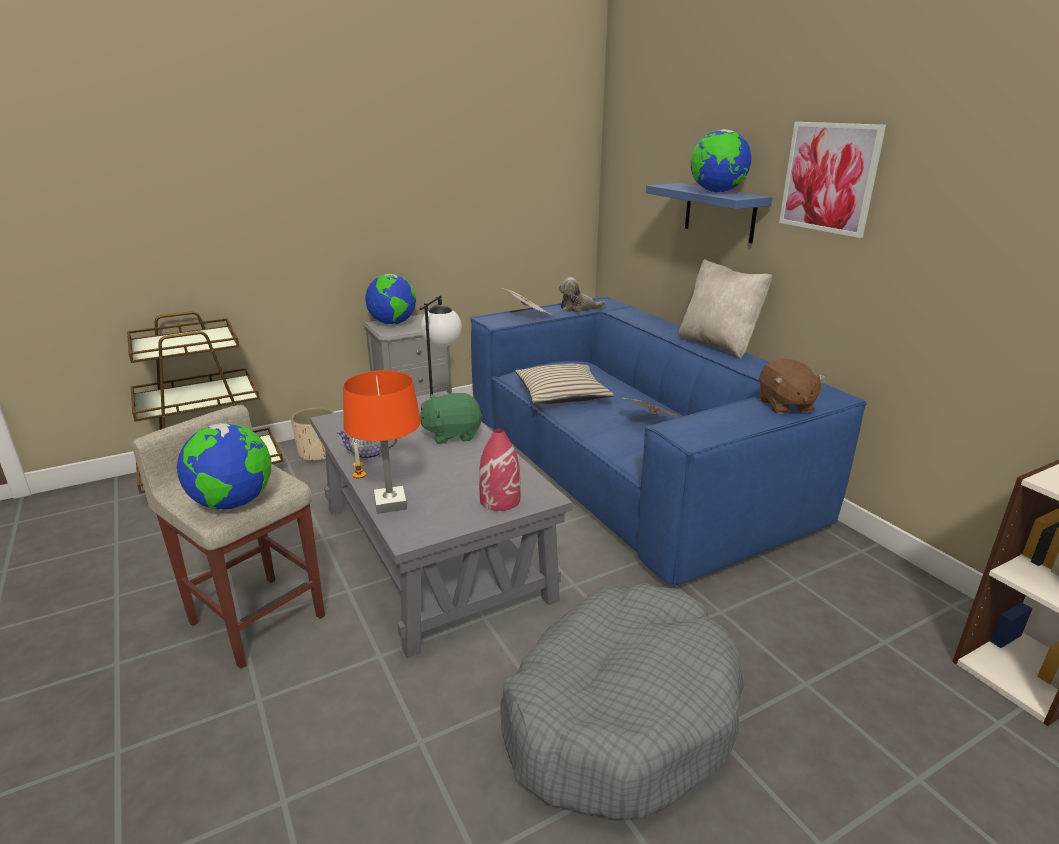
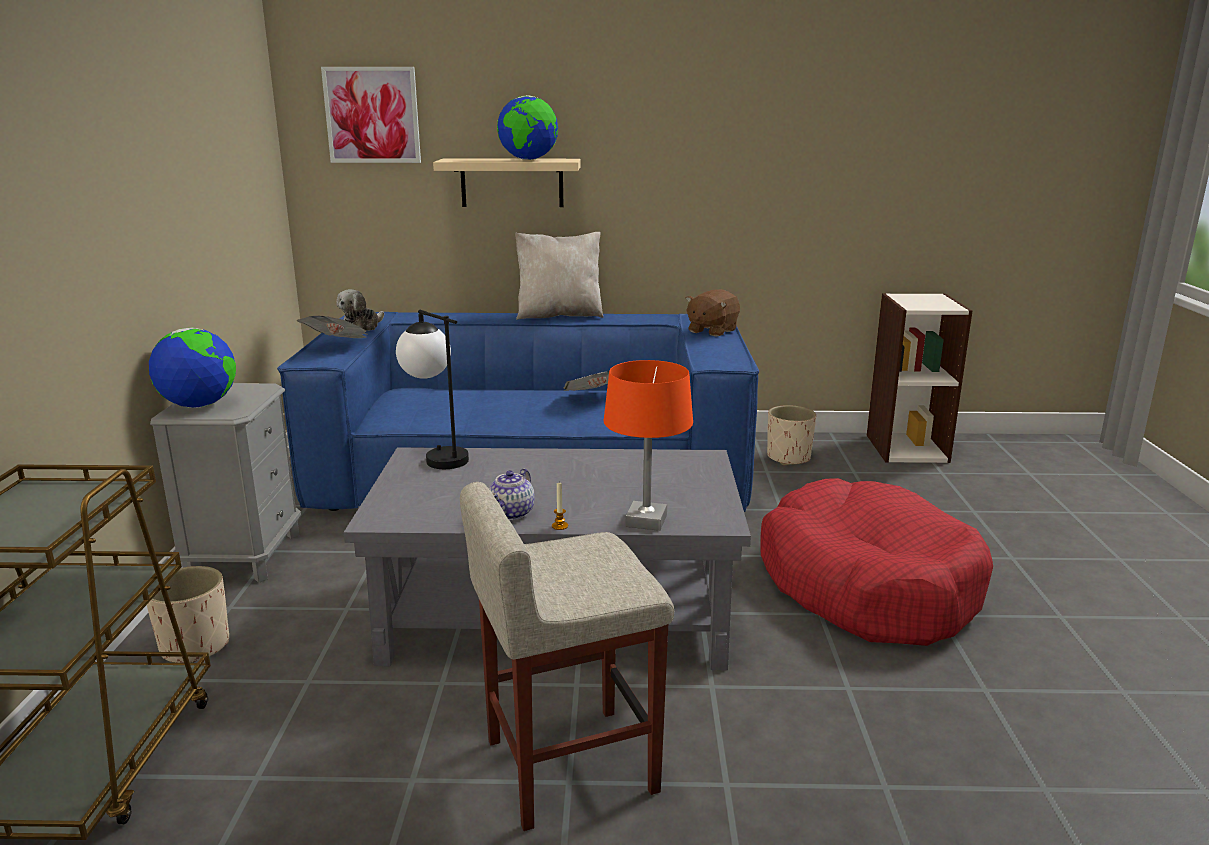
camera: 60 degrees left, 5 degrees down
(233, 503) = (615, 574): globe -> none
(452, 434) = (524, 466): green plush toy -> none
(500, 500) = (693, 474): red vase -> none
(562, 394) = (470, 413): beige pillow -> none
(620, 713) = (867, 585): grey dog bed -> red dog bed
(719, 212) = (512, 182): blue shelf -> beige shelf
(785, 405) = (711, 331): brown plush toy -> brown plush toy turned 105 degrees clockwise
(829, 178) = (642, 134): picture -> picture (372, 115)
(849, 584) = (788, 458): none -> beige planter

